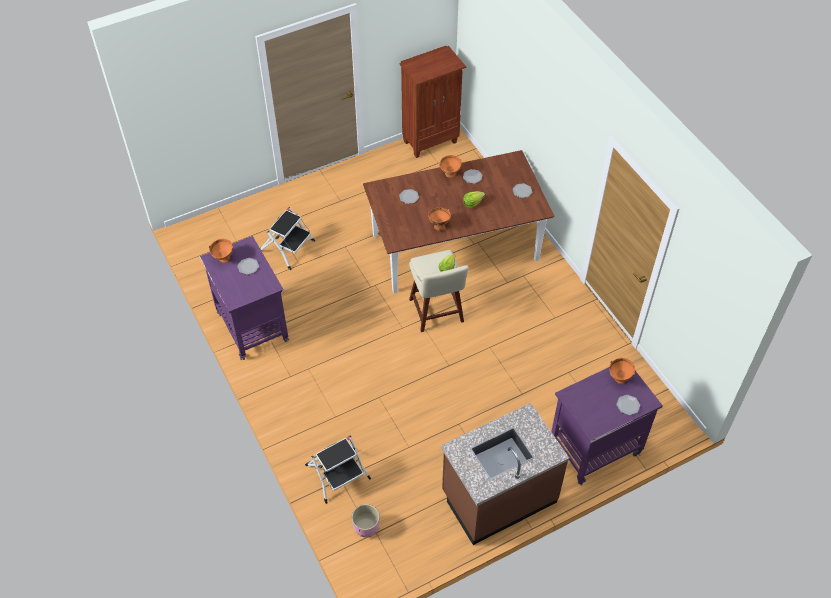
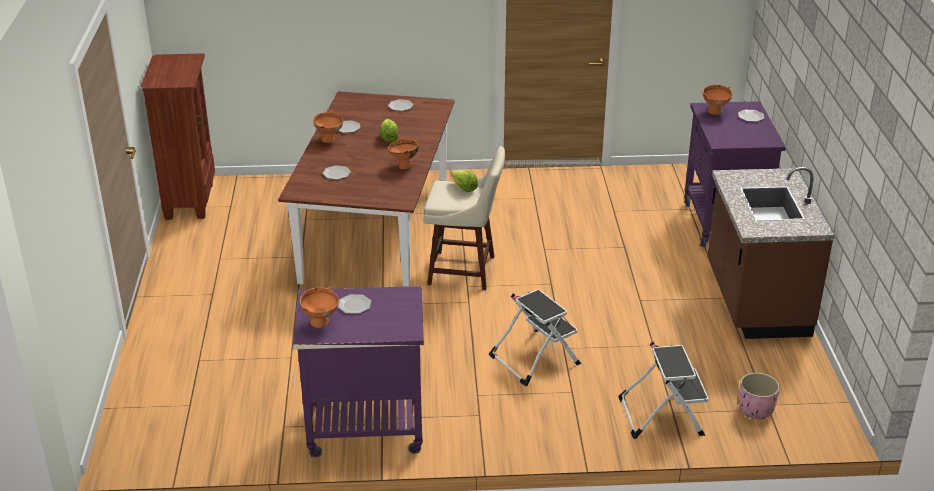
camera: 65 degrees left, 20 degrees down
(286, 247) = (248, 361): step ladder -> step ladder (535, 357)

